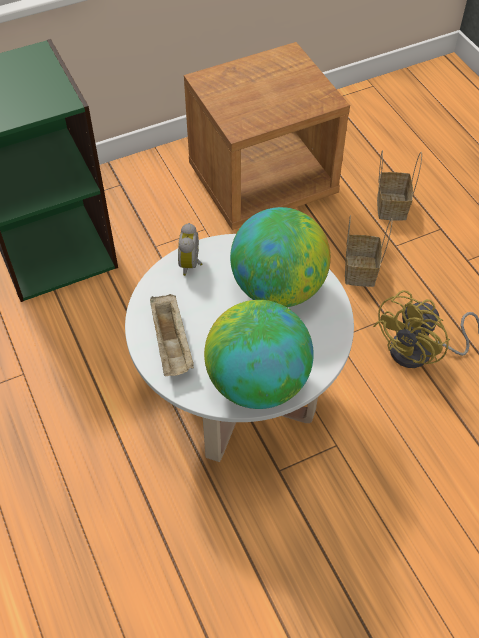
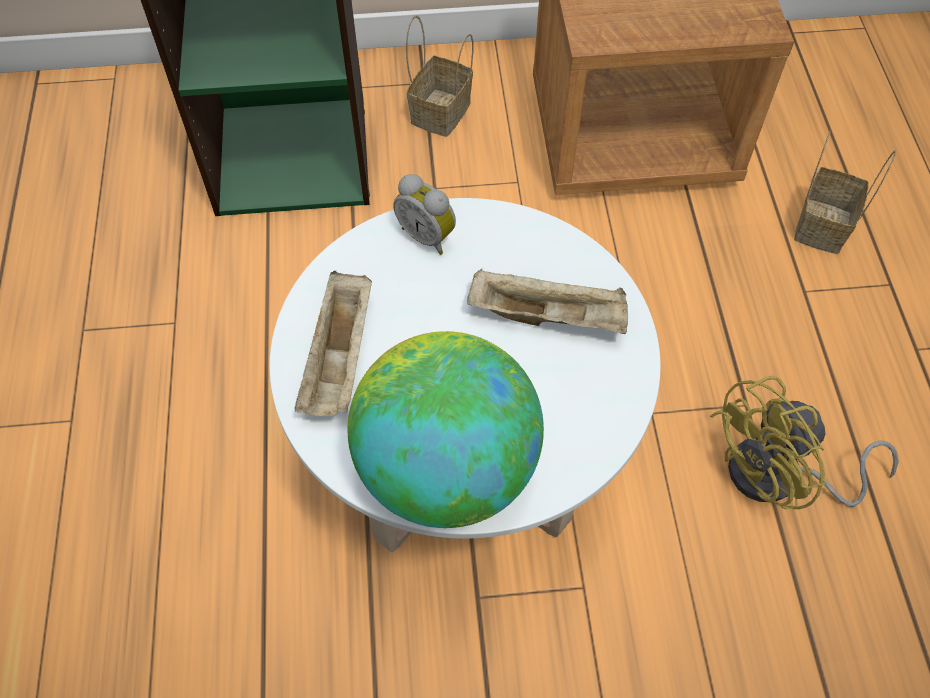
camera: 20 degrees right, 5 degrees up
(191, 264) = (428, 235): alarm clock -> alarm clock turned 75 degrees counterclockwise
(278, 288) = (549, 316): globe -> beige tray
(361, 272) = (732, 317): basket -> basket (441, 114)

